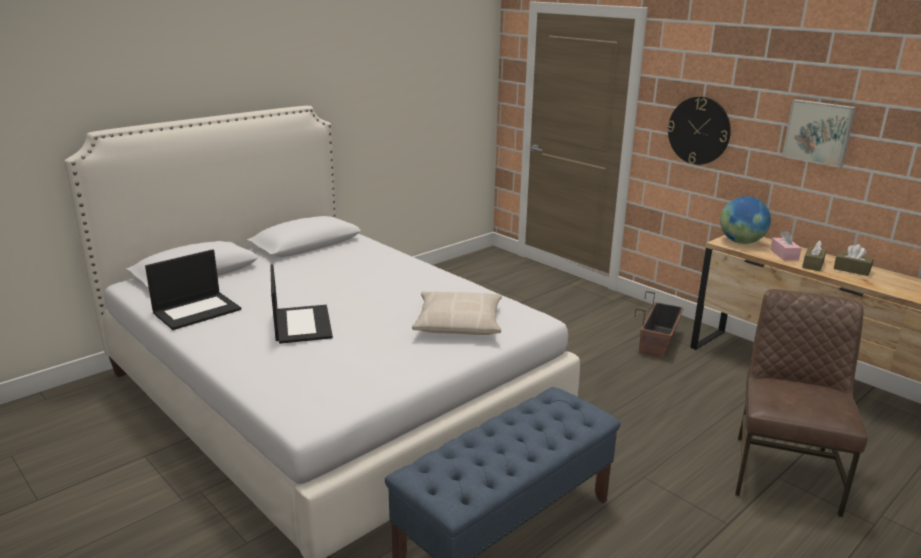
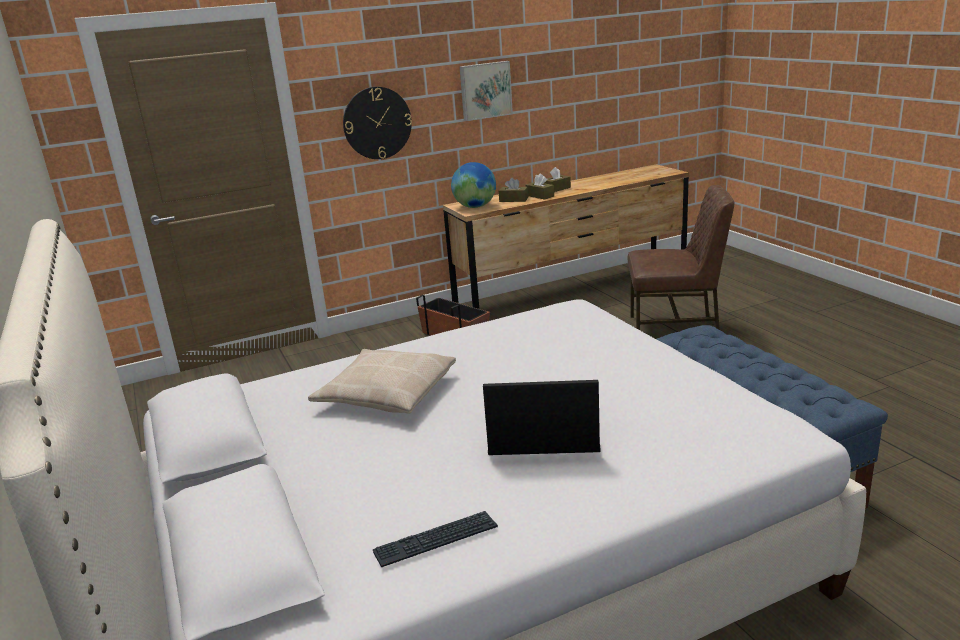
camera: 70 degrees left, 0 degrees up
(197, 310) = (436, 540): laptop -> keyboard
(459, 323) = (570, 341): beige pillow -> beige pillow (386, 393)
(784, 255) = (513, 200): pink tissue box -> brown tissue box
(784, 472) = (675, 330): brown chair -> brown chair turned 150 degrees clockwise

